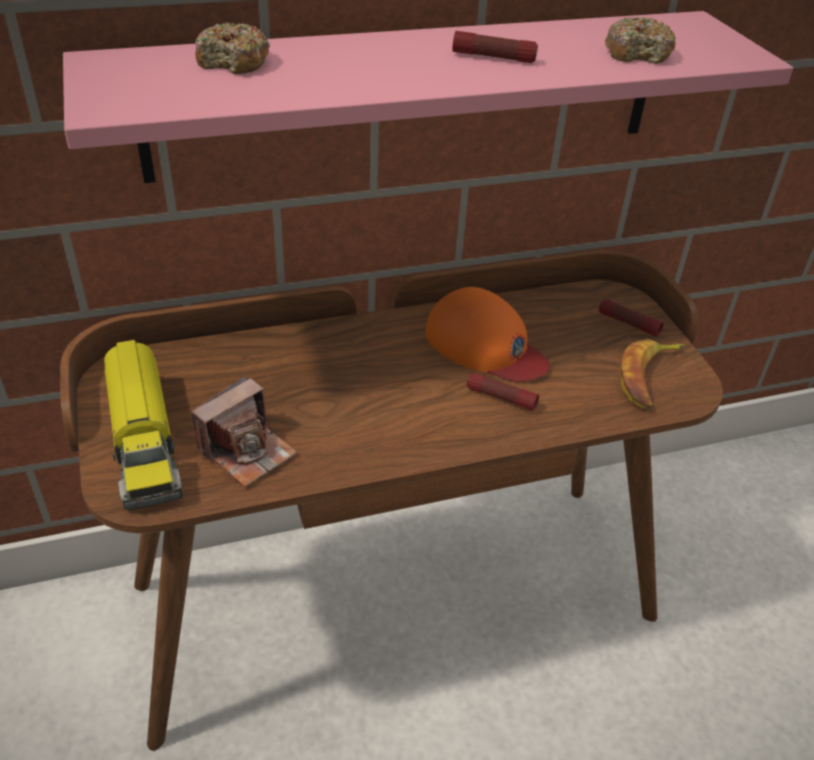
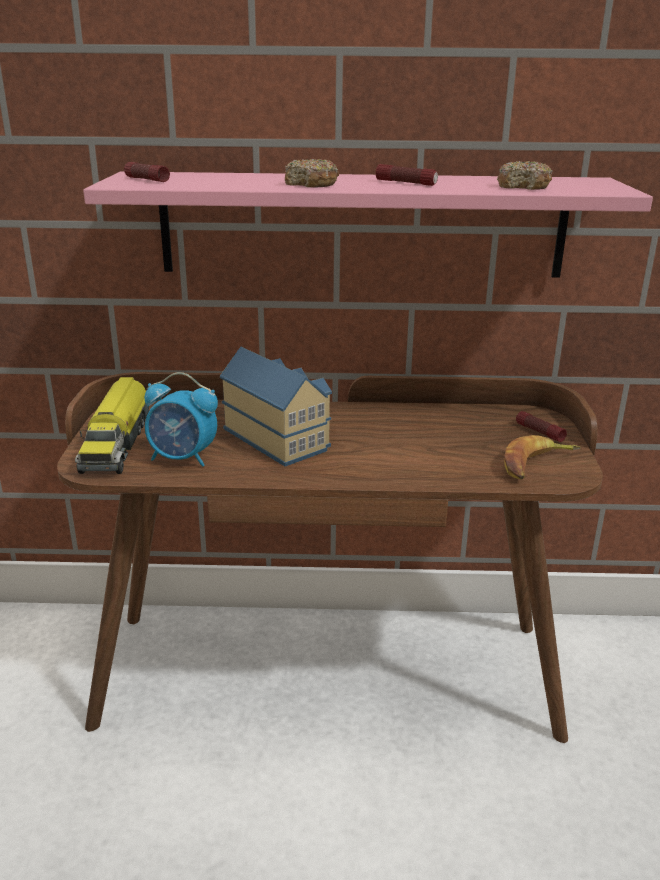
camera: 20 degrees right, 15 degrees down
(233, 62) = (220, 177): donut -> donut (311, 184)
(247, 451) = (183, 458): camera -> alarm clock
(345, 388) = (278, 437): none -> toy house
(485, 346) = (405, 429): orange cap -> none
(501, 398) = (398, 458): flashlight -> flashlight (146, 180)

